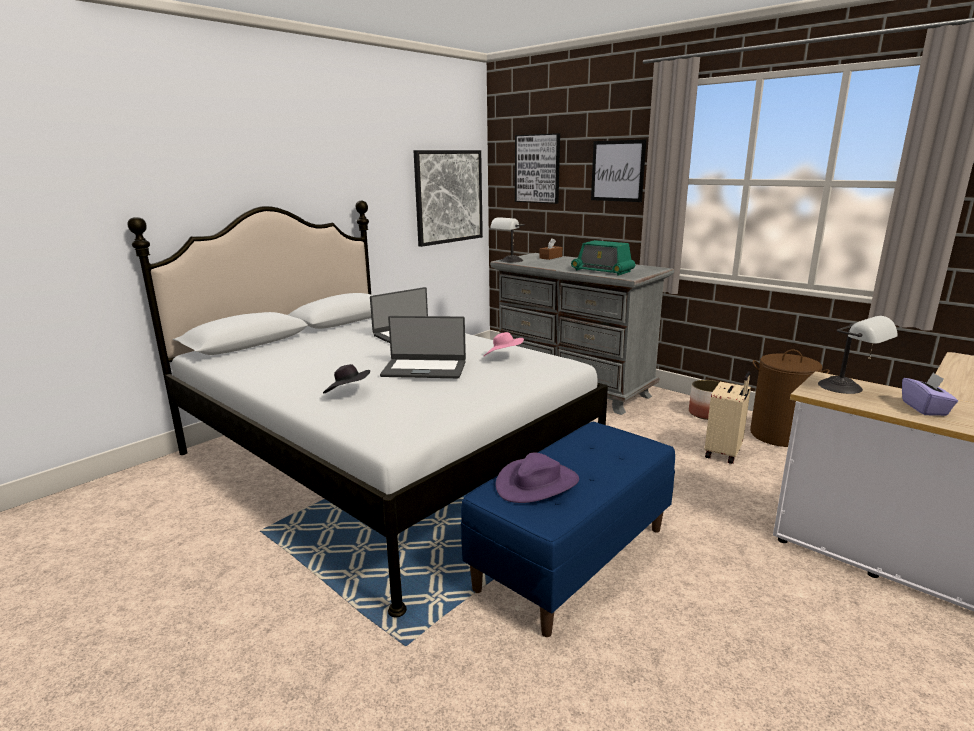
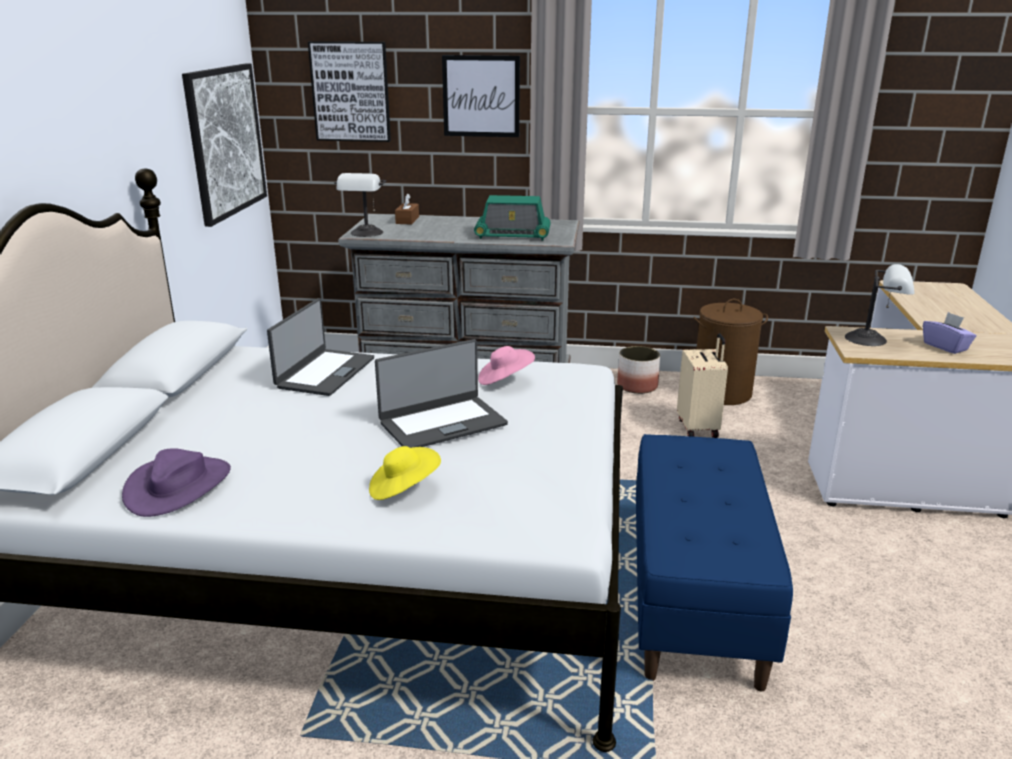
camera: 35 degrees left, 5 degrees up
(348, 393) = (403, 489): black hat -> yellow hat
(537, 483) = (695, 528): purple hat -> purple hat (178, 486)

